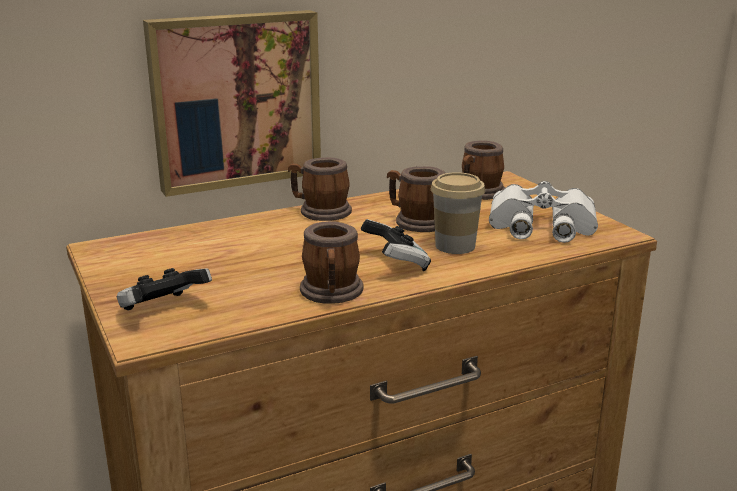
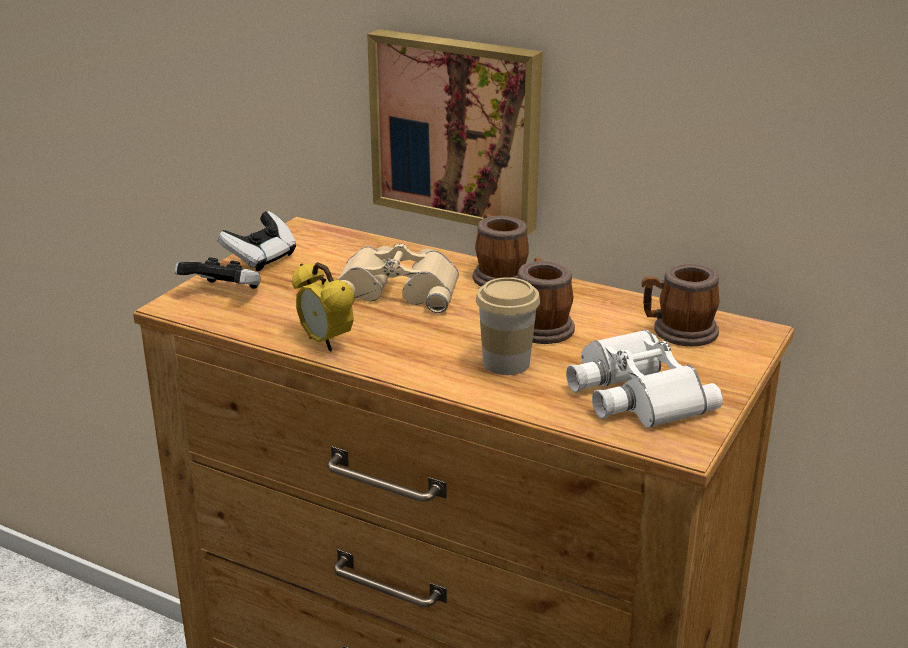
camera: 55 degrees right, 5 degrees up
(283, 245) = (399, 289): none -> beige binoculars
(332, 293) = (326, 343): mug -> alarm clock
(396, 264) = (423, 349): game controller -> game controller (261, 258)

